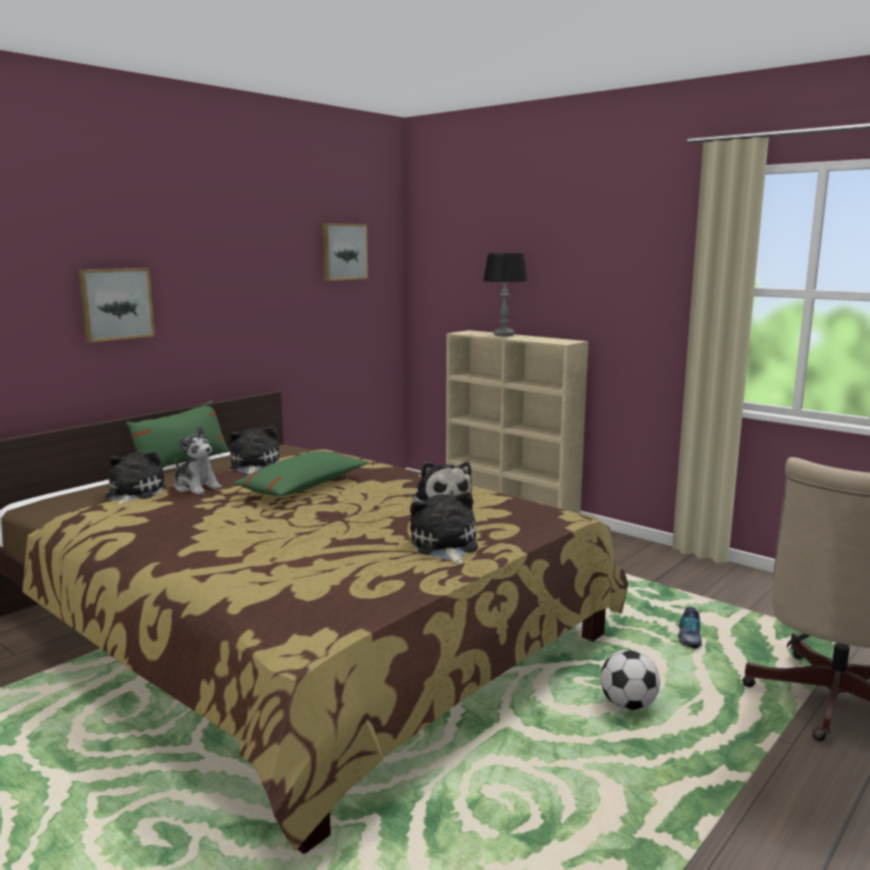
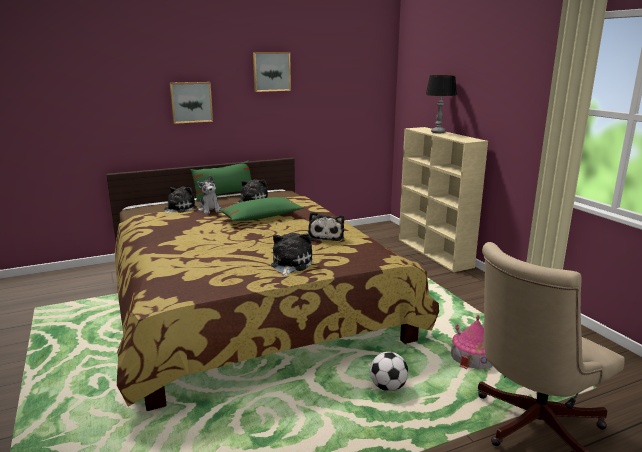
camera: 25 degrees right, 5 degrees up
(343, 252) = (346, 71): picture -> picture (271, 71)
(688, 637) = (473, 357): shoe -> toy house

